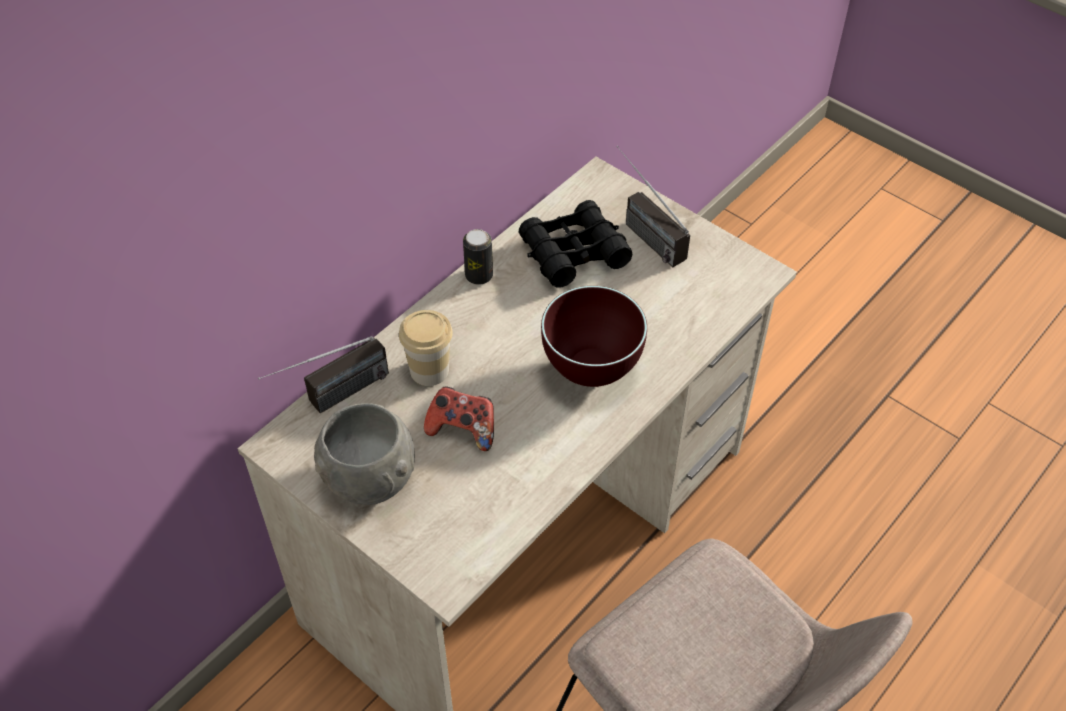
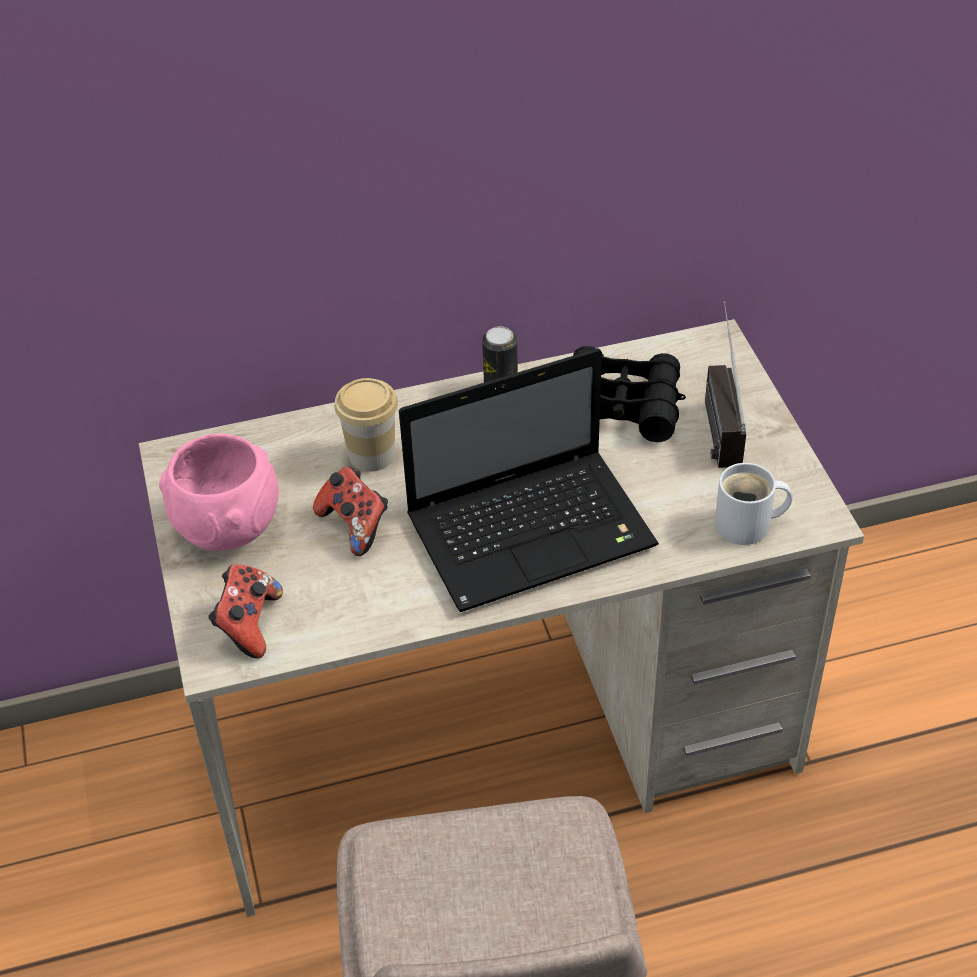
camera: 35 degrees right, 5 degrees down
(331, 399) = (257, 439): radio -> none
(368, 480) = (226, 528): grey bowl -> pink bowl
(449, 543) = (248, 625): none -> game controller
(591, 370) = (535, 530): brown bowl -> laptop
(723, 298) = (748, 525): none -> white mug

